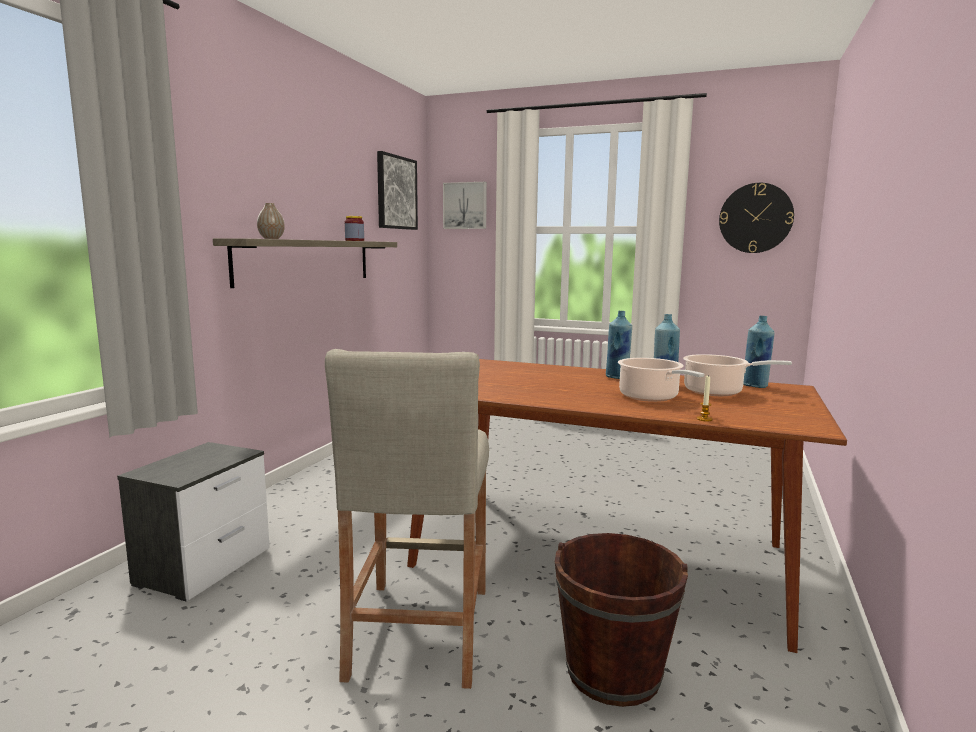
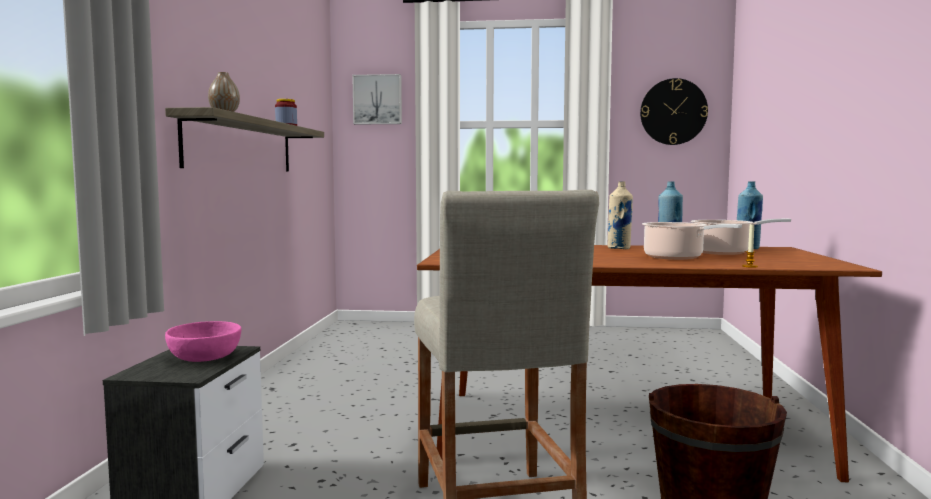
camera: 15 degrees left, 5 degrees down
(211, 458) = (205, 357): none -> pink bowl
(396, 192) = (310, 81): picture -> none
(617, 377) = (619, 248): blue bottle -> beige bottle

